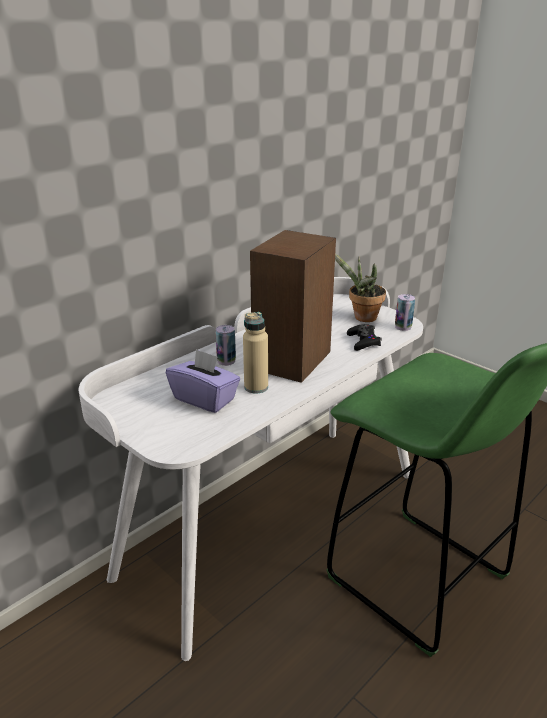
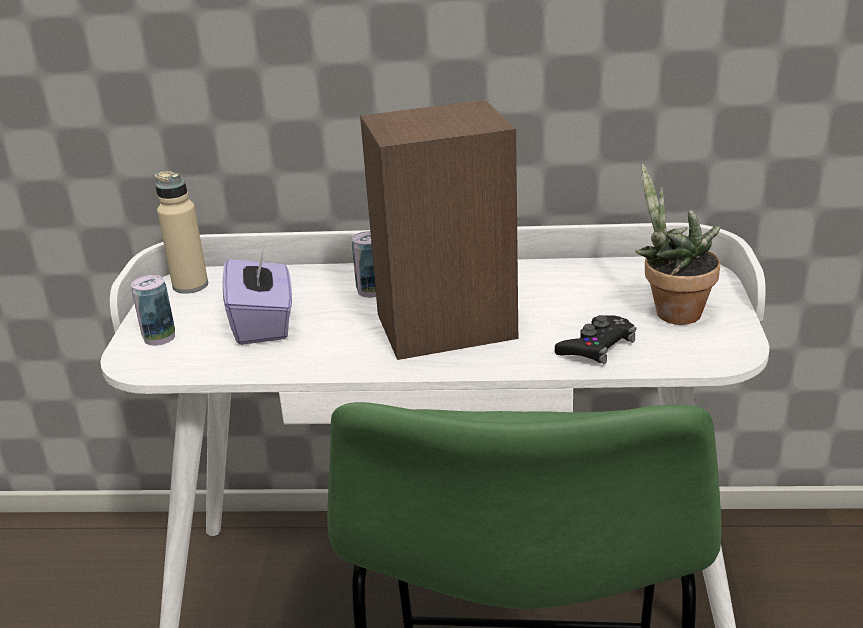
camera: 50 degrees right, 0 degrees up
(256, 387) = (337, 338): beige bottle -> beige bottle (190, 285)
(403, 327) = (710, 355): can -> can (159, 338)

